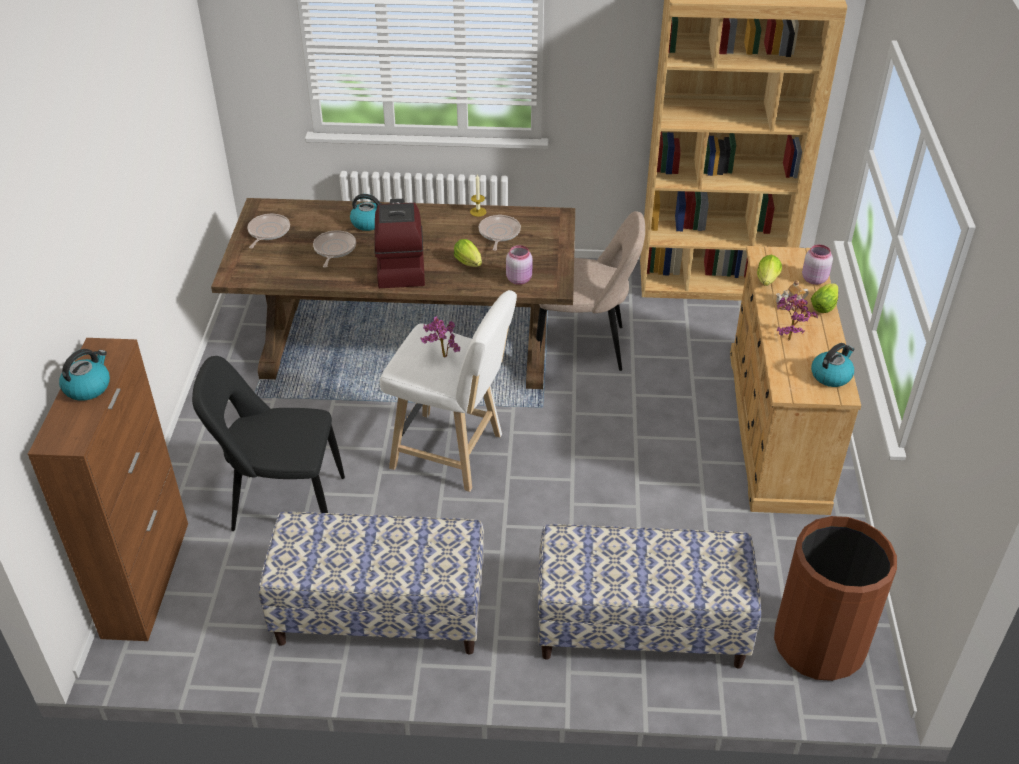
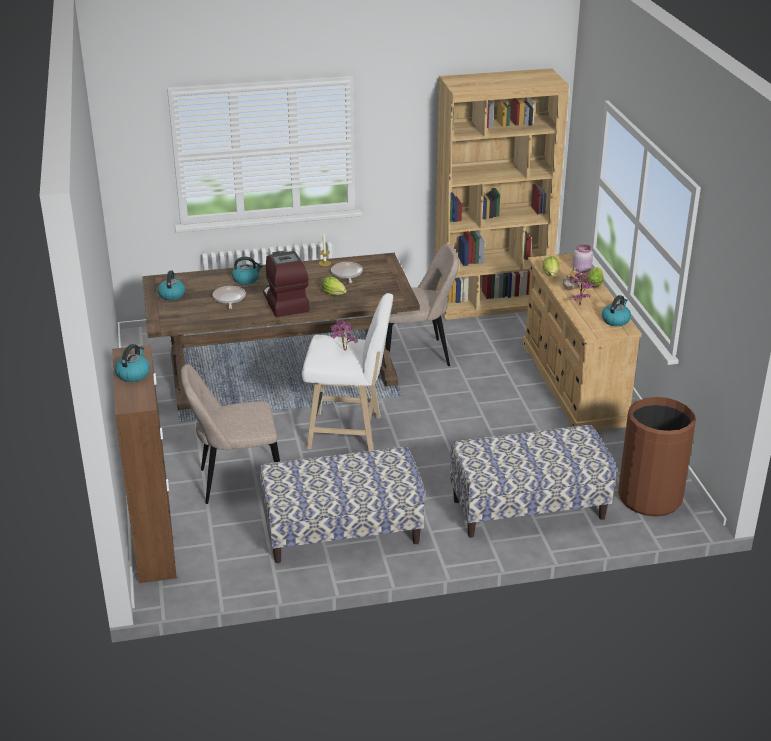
camera: 15 degrees left, 10 degrees down
(268, 232) = (172, 294): frying pan -> kettle
(282, 504) = (236, 482): black chair -> beige chair
(519, 279) = (376, 298): pink jar -> none

